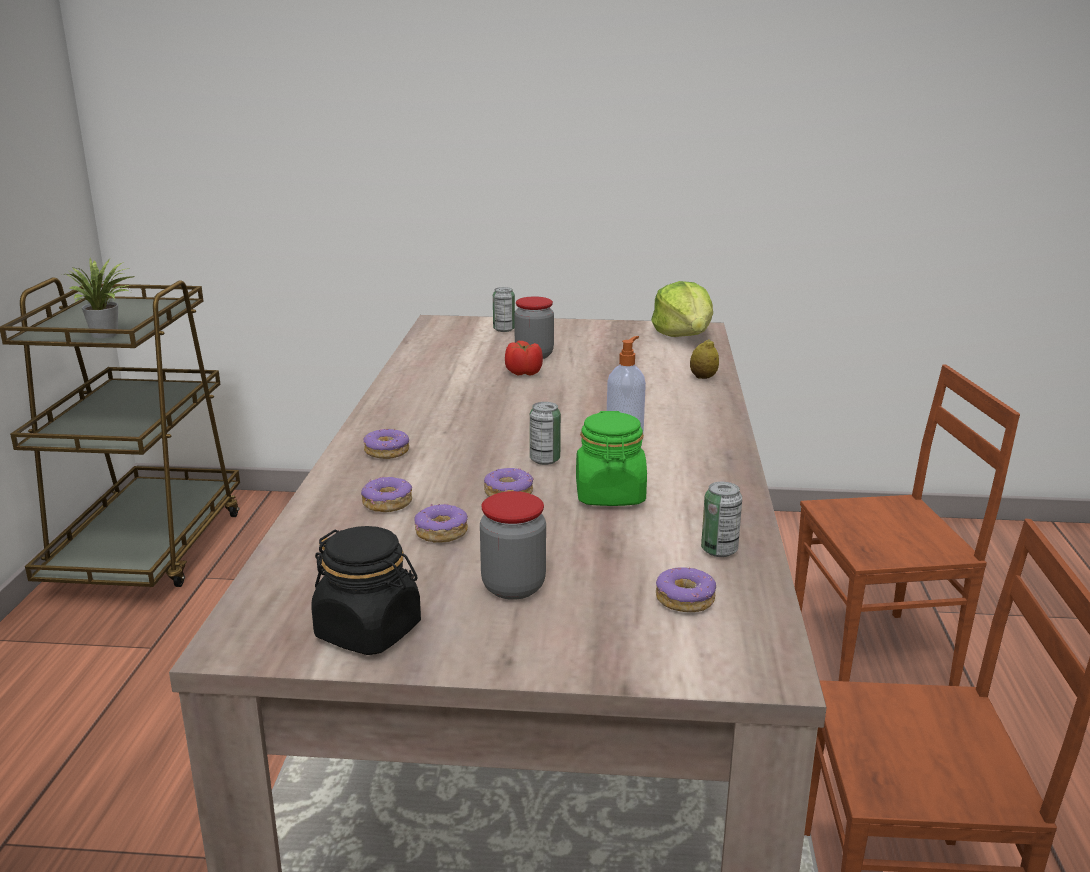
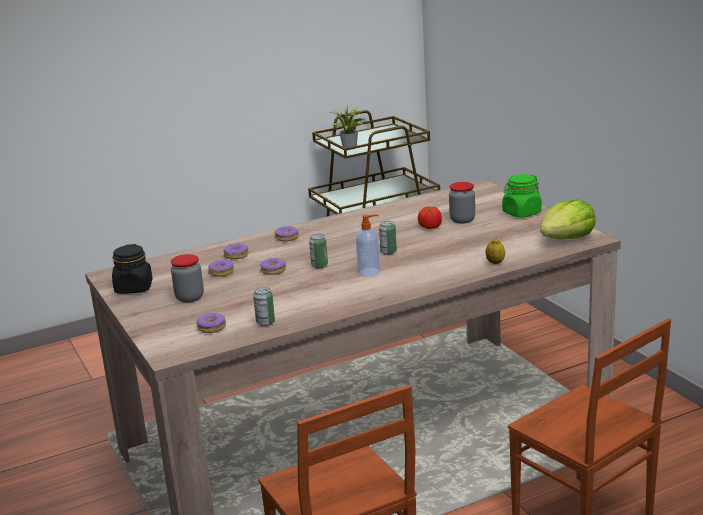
camera: 60 degrees right, 0 degrees up
(504, 329) = (494, 201): can -> can (388, 252)
(610, 495) = (297, 288): green jar -> green jar (521, 213)

